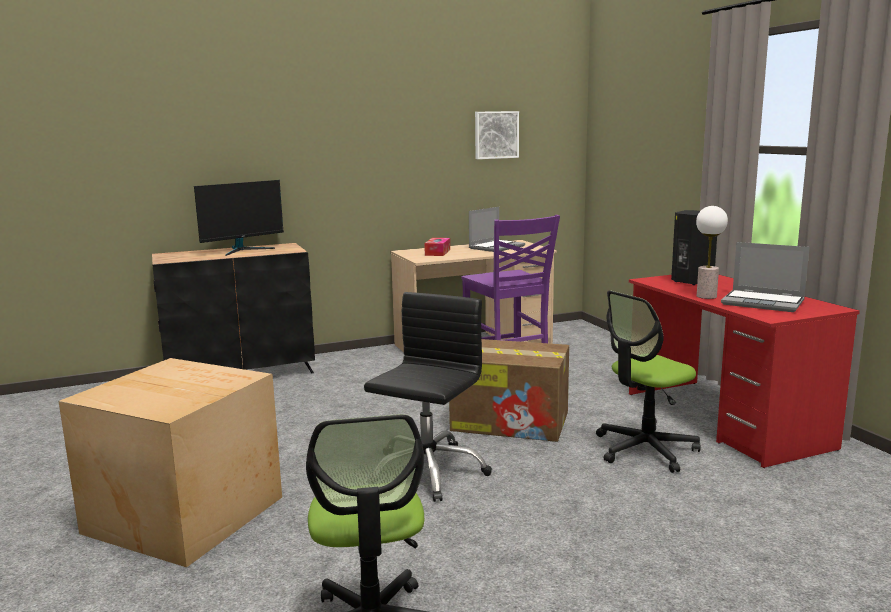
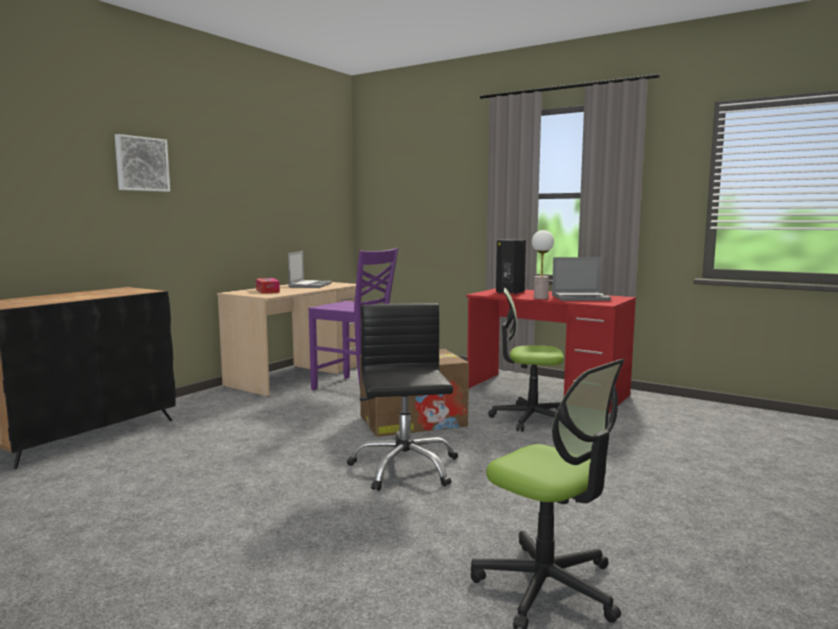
camera: 35 degrees left, 5 degrees down
(185, 513) = (223, 564): cardboard box -> none
(243, 250) = (83, 294): monitor -> none
(496, 135) = (294, 187): picture -> picture (141, 164)
(645, 449) = (530, 418): office chair -> office chair turned 75 degrees clockwise

